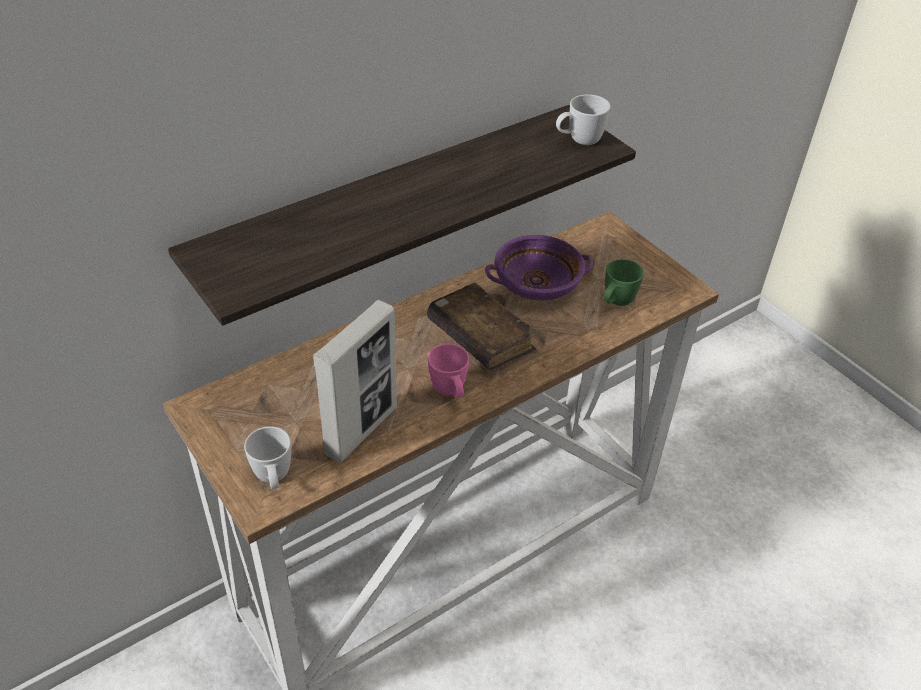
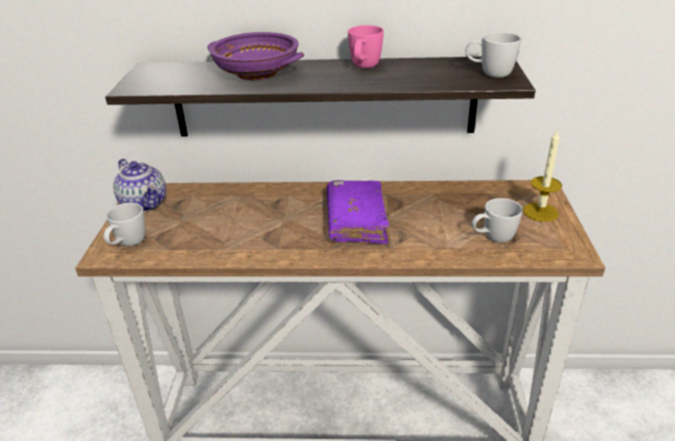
camera: 40 degrees right, 10 degrees down
(222, 421) = (145, 203): none -> teapot
(361, 430) = (210, 241): picture frame -> none
(450, 392) = (293, 244): pink mug -> pink mug (364, 68)
(480, 337) = (356, 221): brown book -> purple book
(536, 285) = (438, 205): purple bowl -> purple bowl (256, 73)
(615, 303) = (492, 239): green mug -> white mug
(627, 256) = (540, 212): none -> candle

